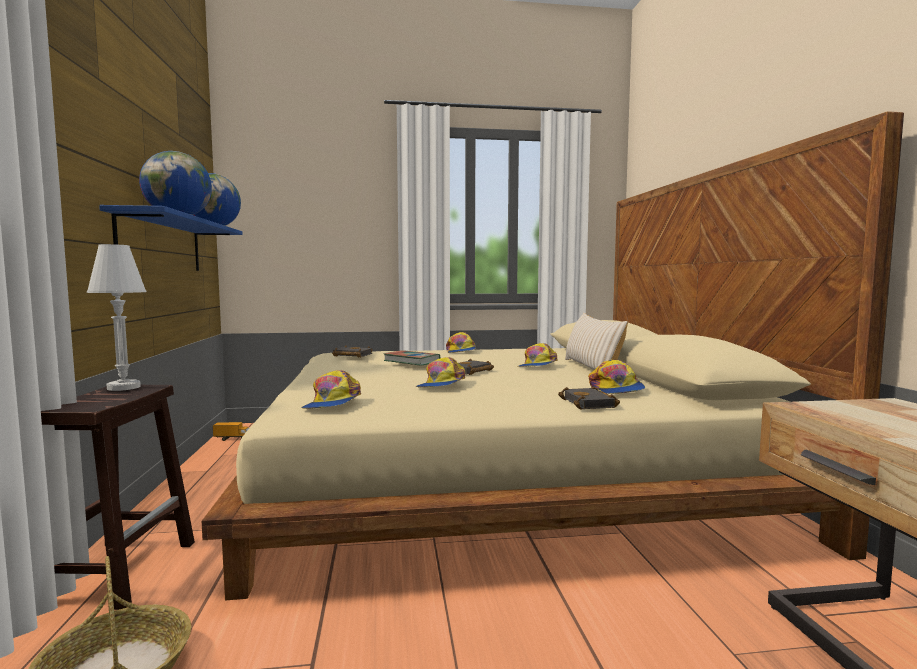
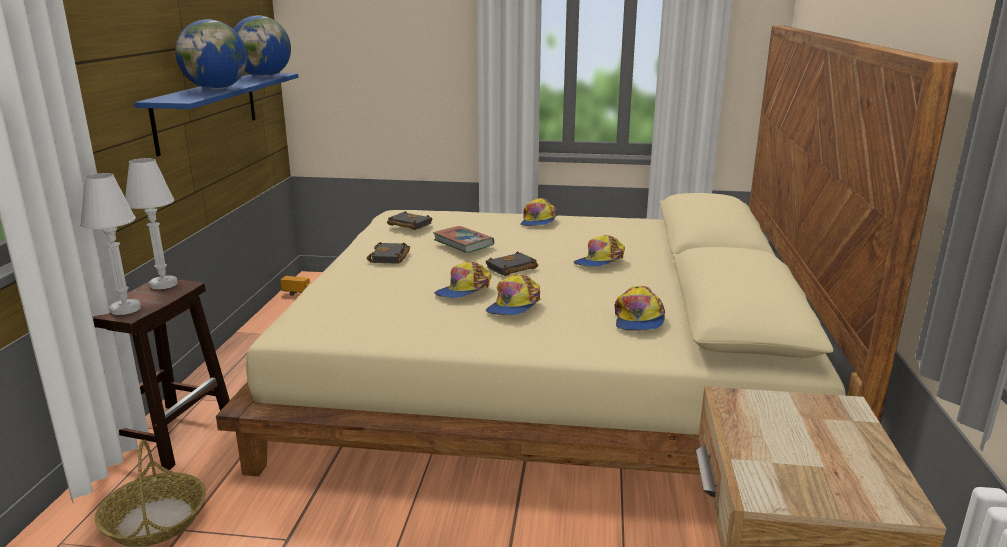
camera: 15 degrees right, 15 degrees up
(82, 404) = (125, 309): none -> white table lamp
(333, 403) = (339, 314): cap -> cap (514, 306)
(590, 403) = (586, 342): black book -> black book (390, 257)
(591, 368) = (658, 272): beige pillow -> none

